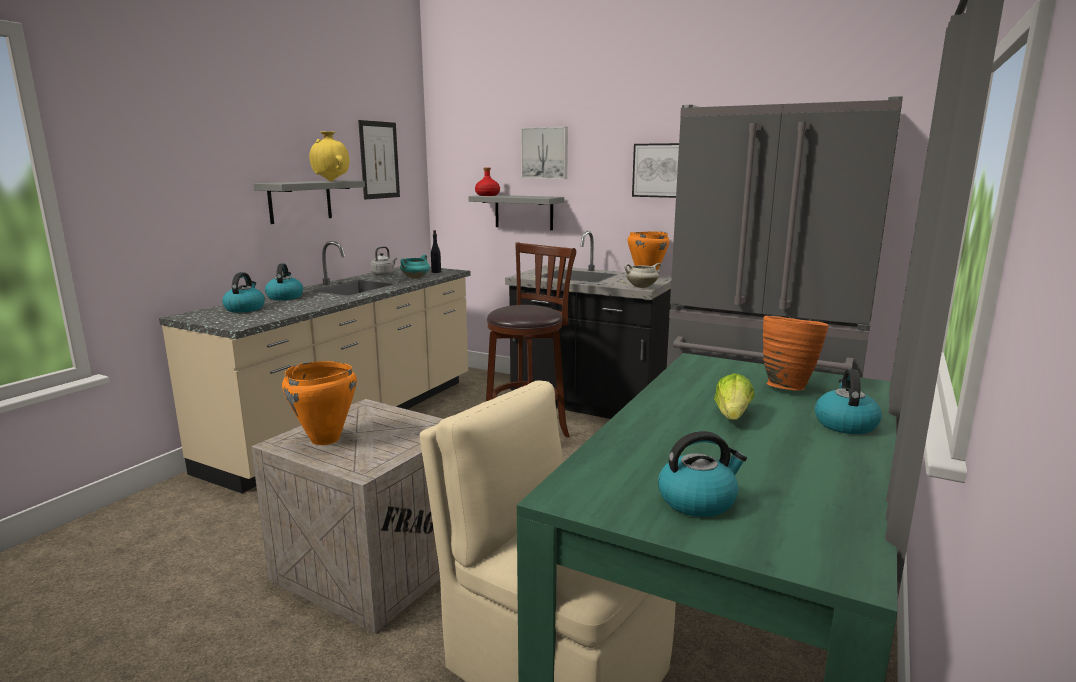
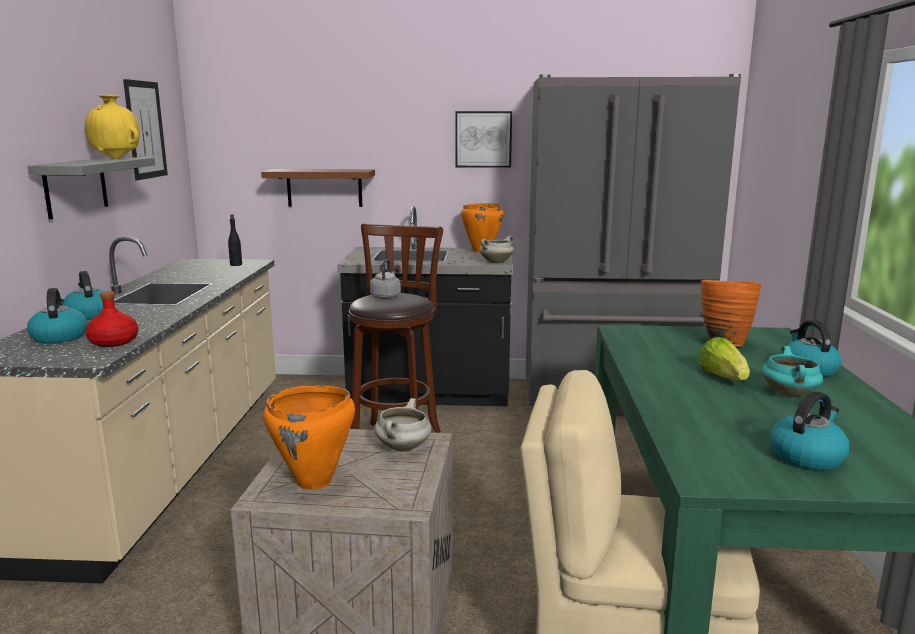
camera: 25 degrees left, 0 degrees up
(384, 274) = (173, 273): grey kettle -> grey kettle (386, 296)
(415, 278) = (222, 274): turquoise cooking pot -> turquoise cooking pot (790, 394)
(417, 429) = (403, 448): none -> white cooking pot
(487, 195) = (281, 170): red bottle -> red bottle (113, 342)
(523, 212) = (324, 188): grey shelf -> brown shelf
(545, 153) = (349, 120): picture -> none

